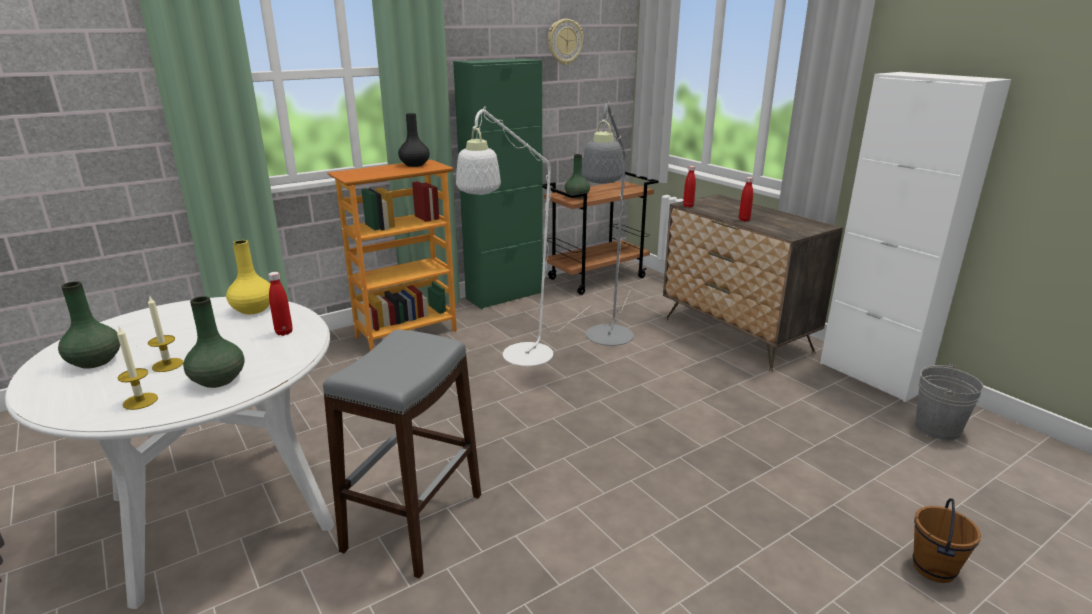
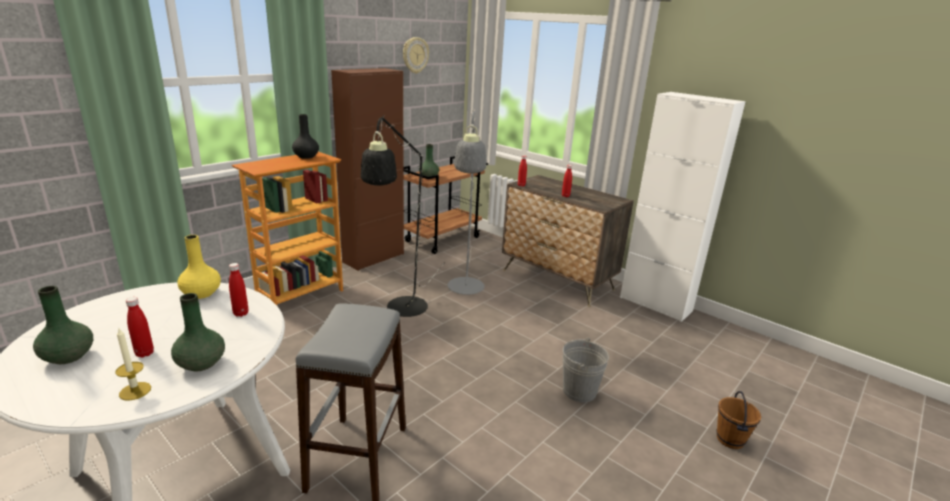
camera: 15 degrees left, 0 degrees up
(167, 365) = (144, 353): candle -> red bottle
(504, 296) = (373, 258): green cabinet -> brown cabinet
(521, 360) = (403, 311): white floor lamp -> black floor lamp
(937, 428) = (706, 339): grey bucket -> grey bucket (579, 391)

